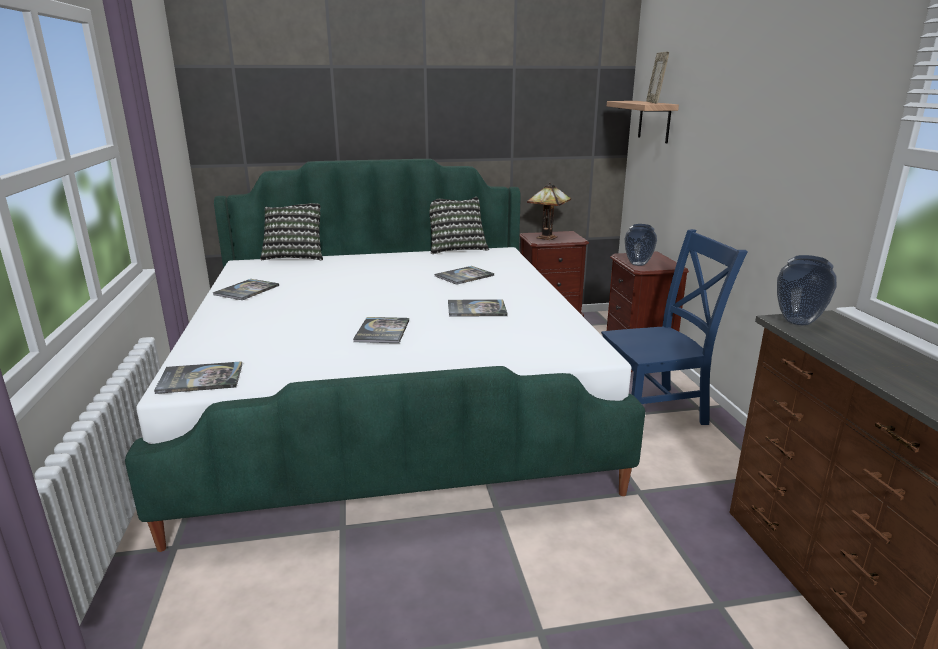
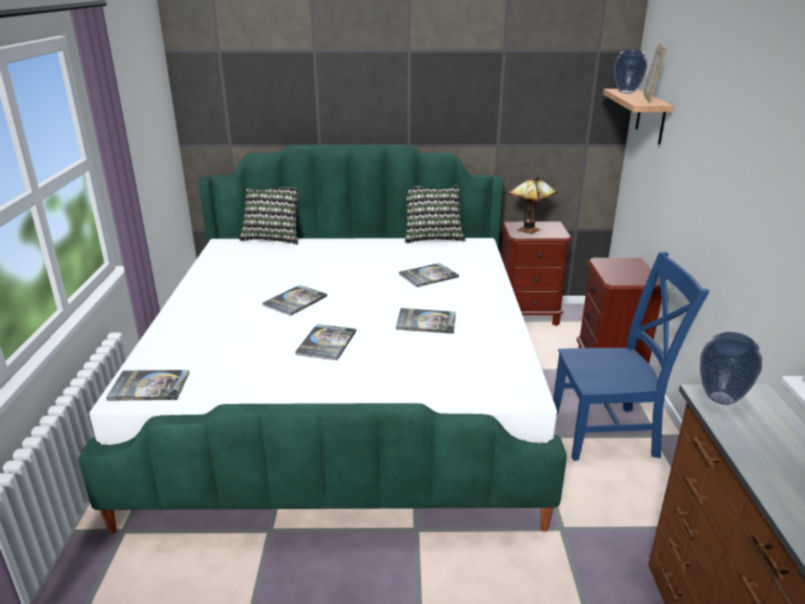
camera: 10 degrees right, 5 degrees up
(246, 290) = (217, 279): book -> book (295, 301)
(638, 264) = (612, 275): vase -> vase (626, 92)

